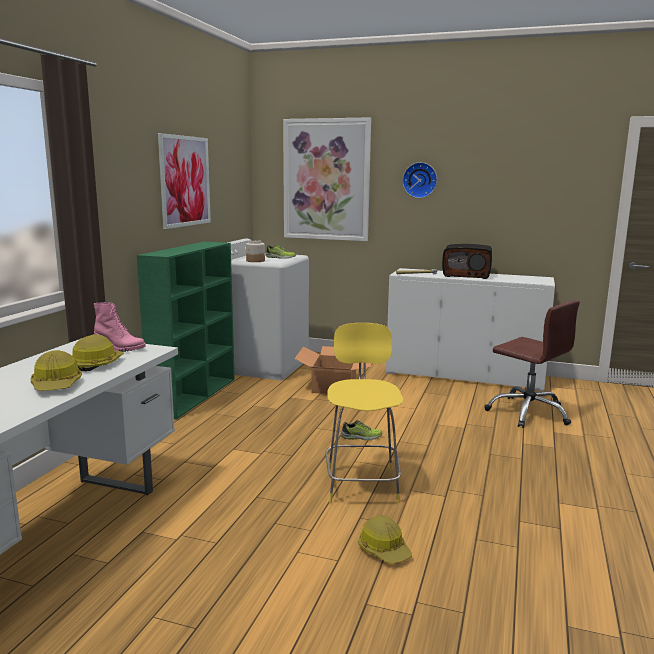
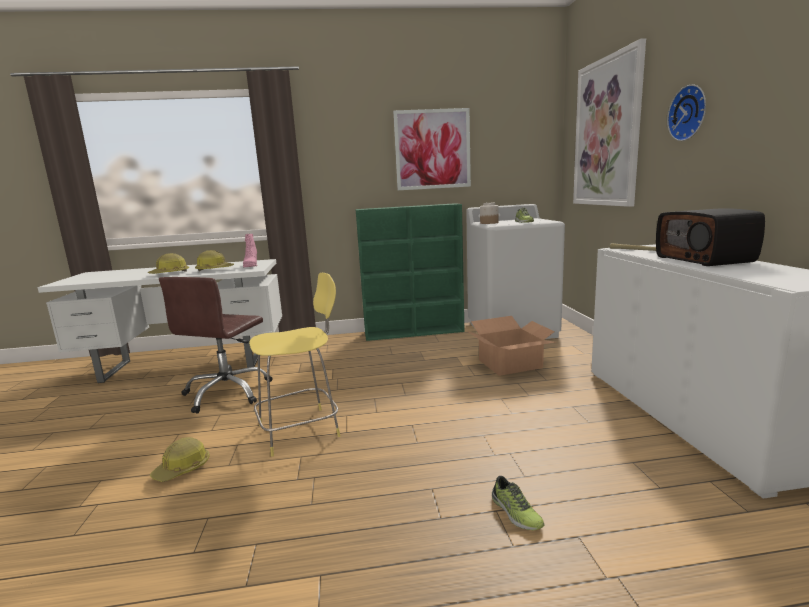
camera: 65 degrees right, 0 degrees up
(361, 437) = (401, 405): shoe -> shoe (515, 513)
(528, 413) = (626, 497): brown office chair -> brown office chair (227, 393)

